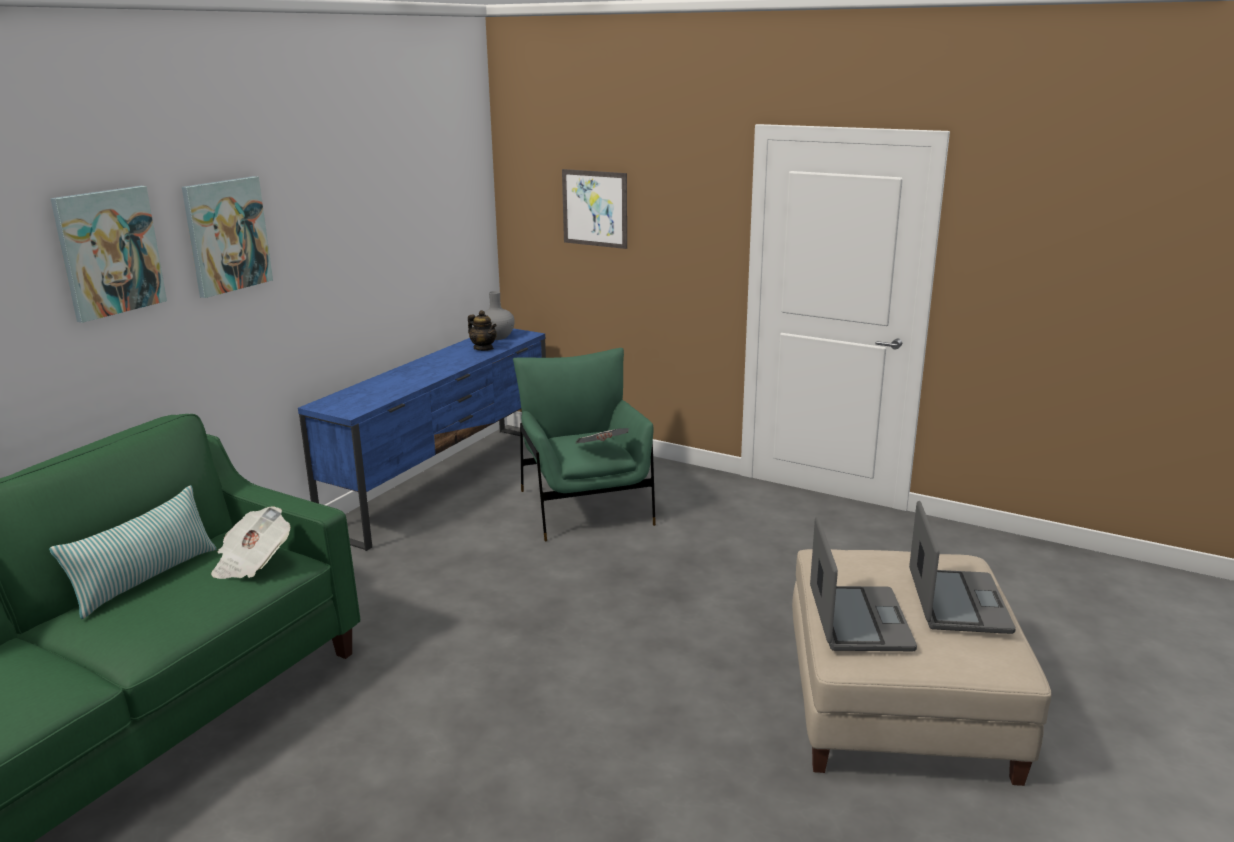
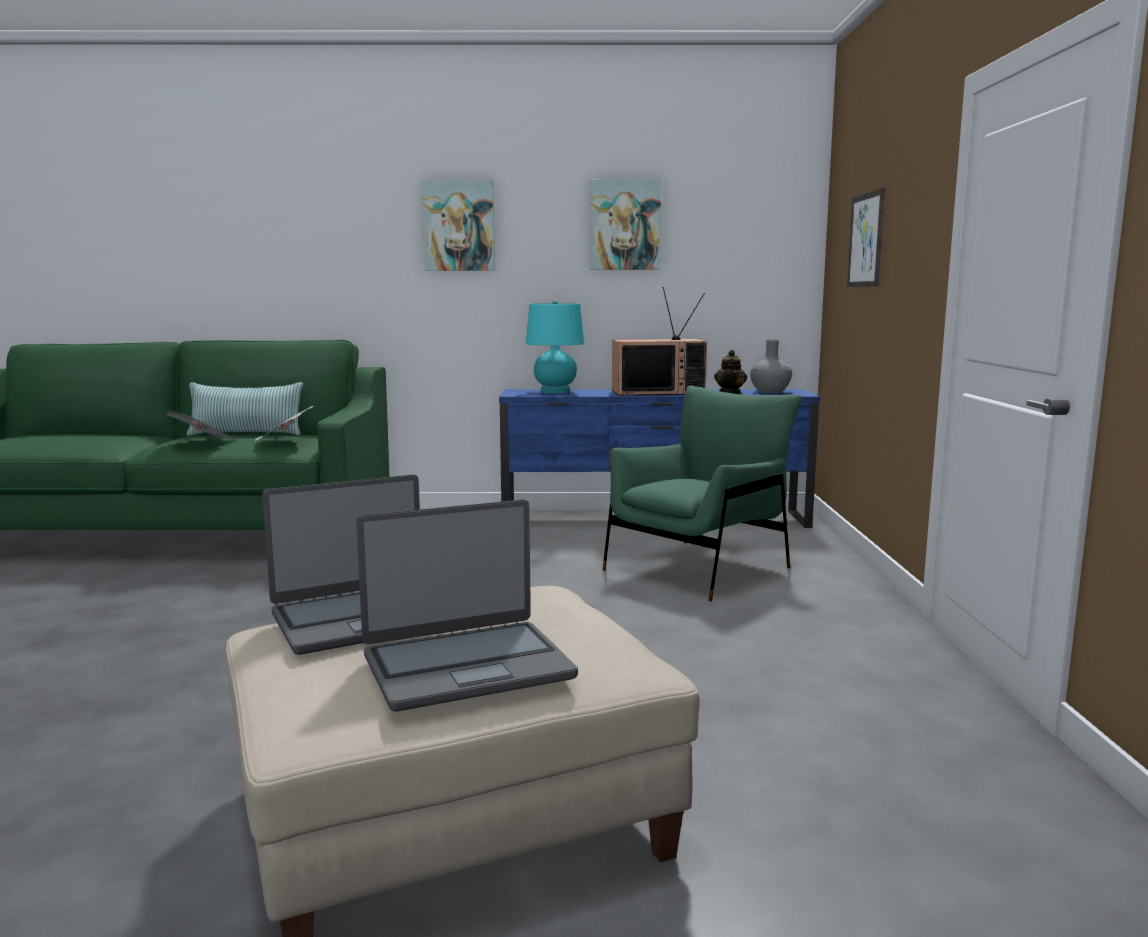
camera: 60 degrees right, 10 degrees down
(109, 252) = (355, 220): picture -> picture (625, 225)
(362, 394) = (555, 392): none -> turquoise table lamp
(437, 365) = (658, 392): none -> television
(602, 450) = (678, 487): newspaper -> newspaper (203, 442)

